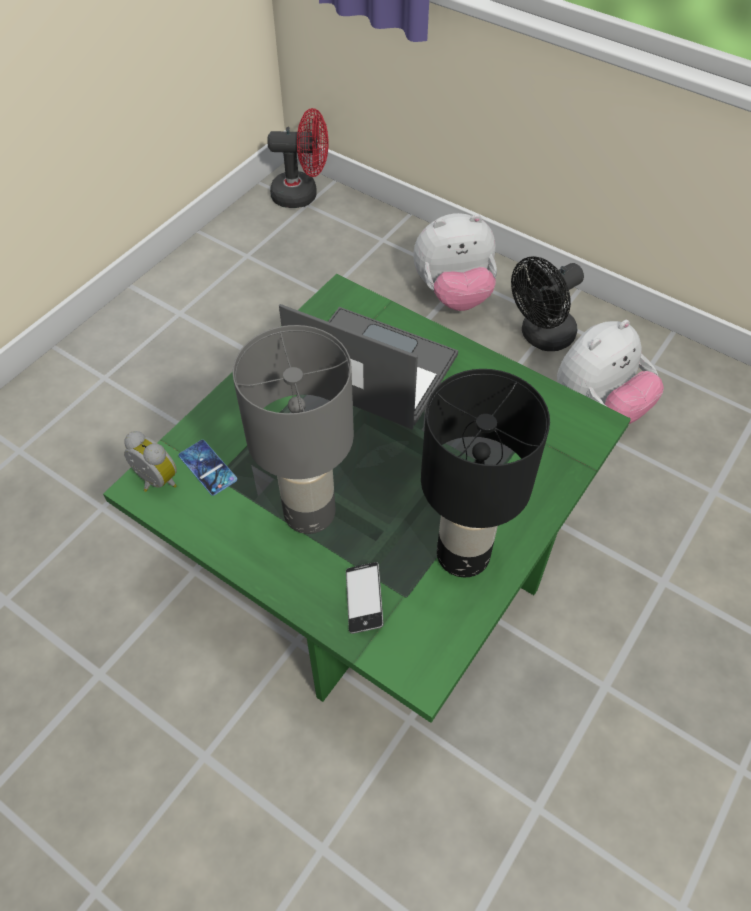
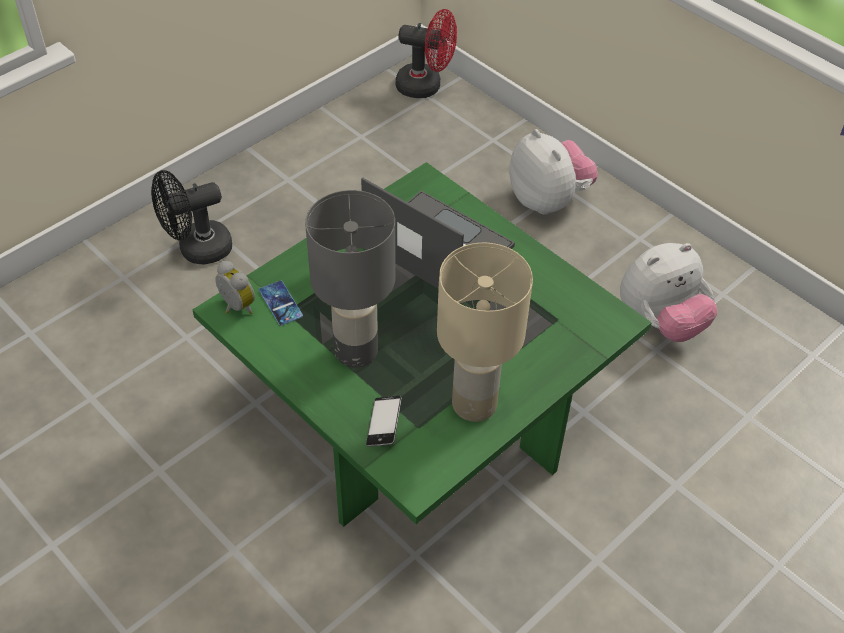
camera: 10 degrees right, 5 degrees down
(453, 294) = (548, 200): plush toy -> plush toy turned 120 degrees counterclockwise
(464, 554) = (475, 404): black table lamp -> beige table lamp
(541, 337) = (622, 252): black fan -> black fan (197, 249)

